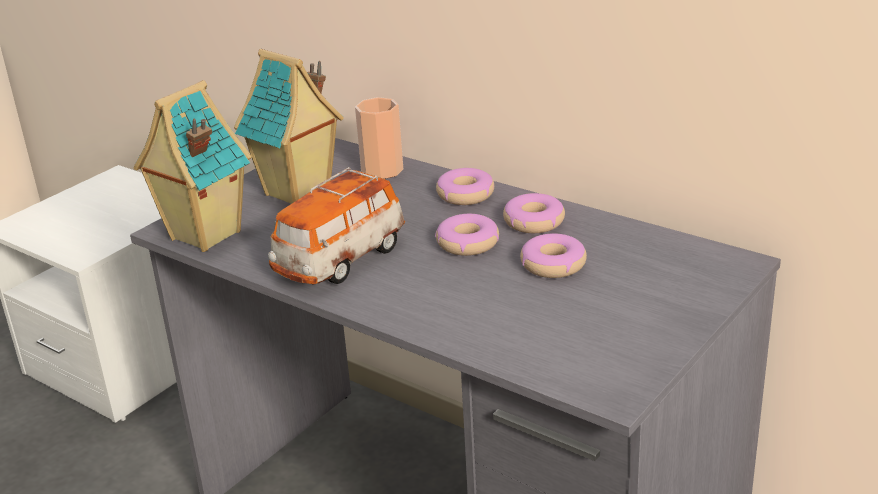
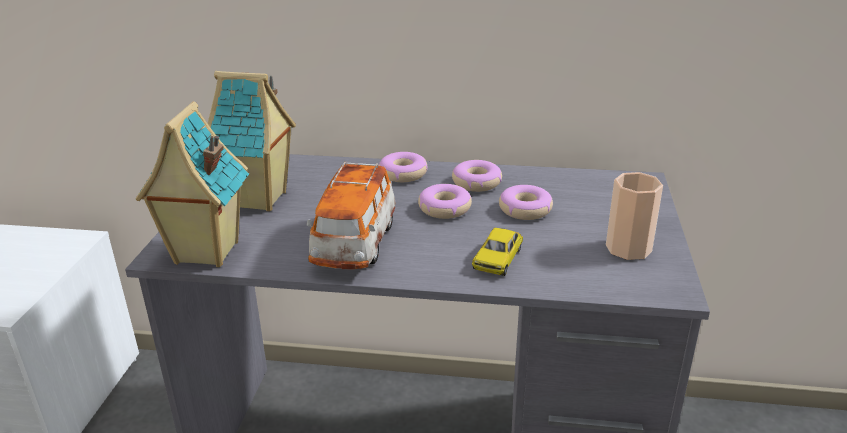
camera: 30 degrees left, 0 degrees up
(382, 170) = (315, 169): cup -> cup (628, 248)
(462, 311) = (497, 259): none -> toy car

